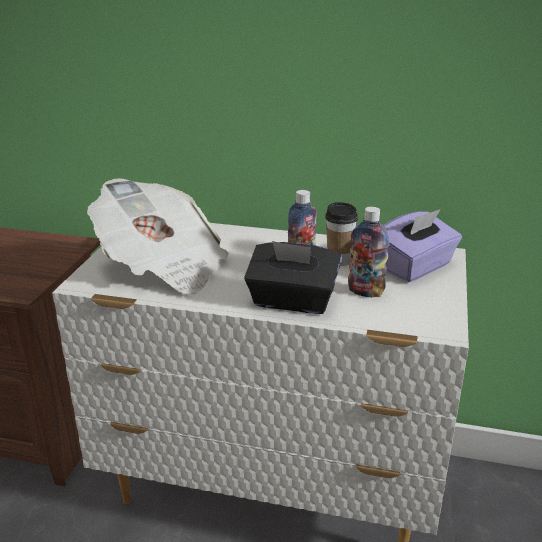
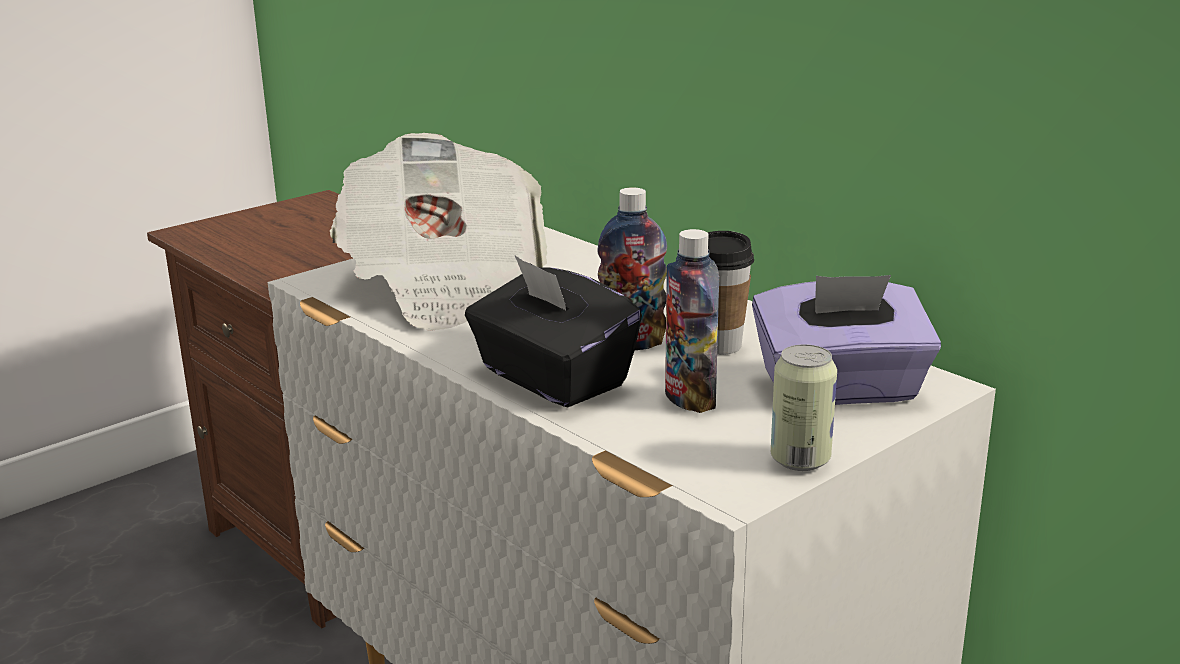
camera: 35 degrees right, 5 degrees down
(446, 305) = (800, 460): none -> can

